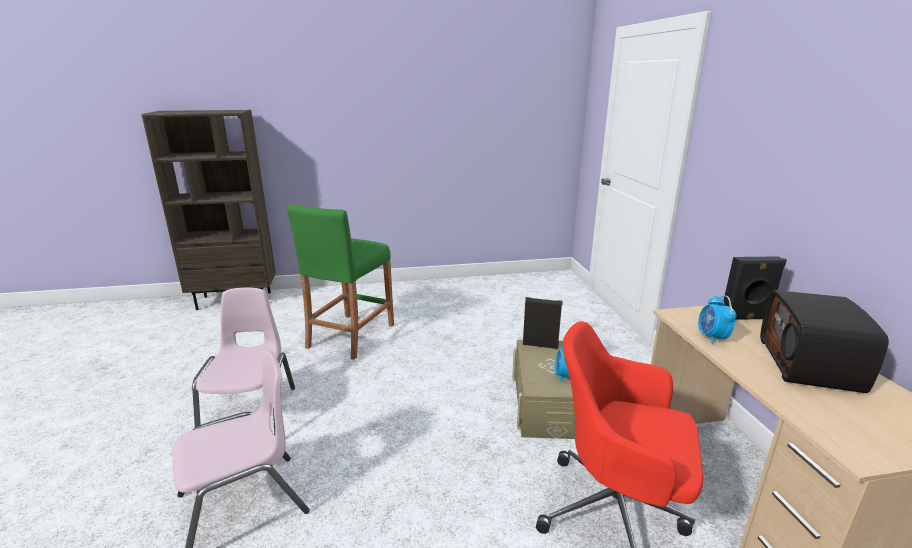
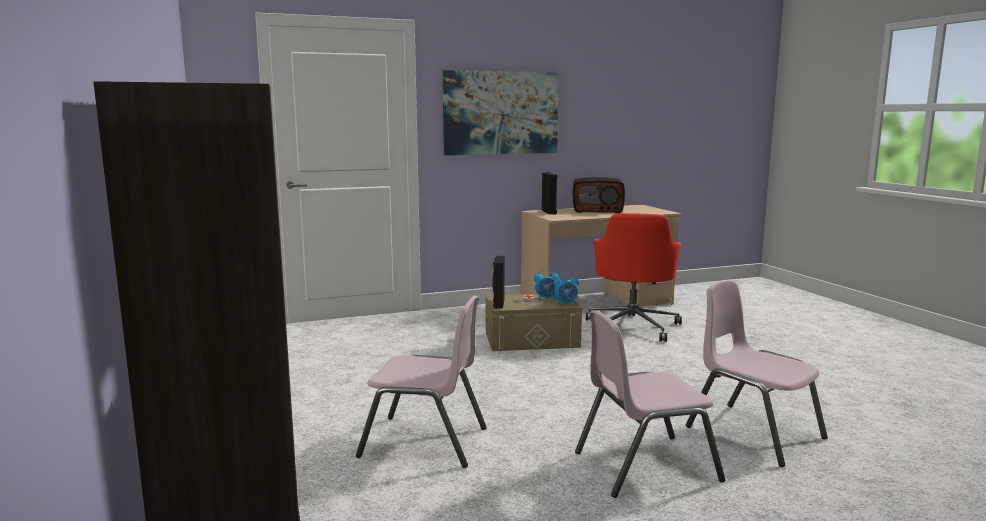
camera: 100 degrees left, 10 degrees down
(350, 336) = (425, 442): green stool -> pink chair
(712, 338) = (582, 216): alarm clock -> alarm clock (566, 304)
(769, 146) = (501, 113): none -> picture

